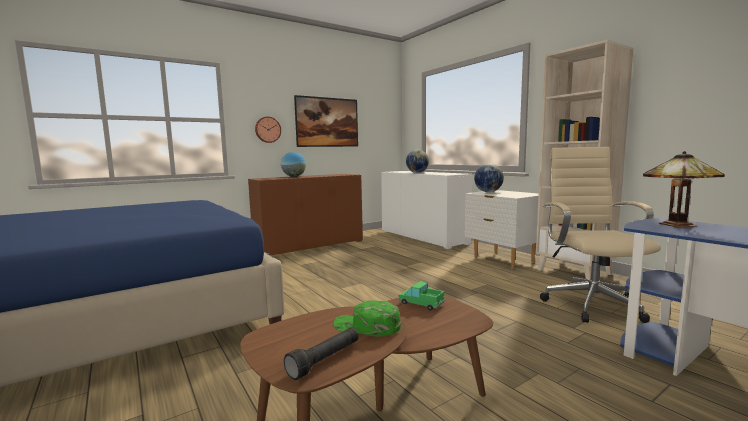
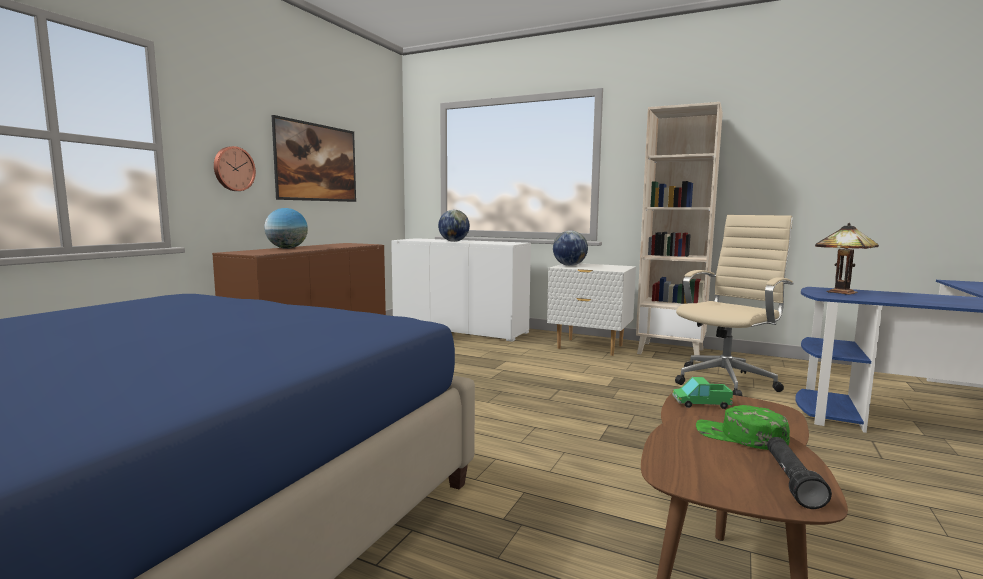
camera: 30 degrees left, 0 degrees up
(367, 326) = (740, 436): green cap -> green cap turned 45 degrees clockwise
(590, 303) = (727, 381): beige office chair -> beige office chair turned 75 degrees clockwise

